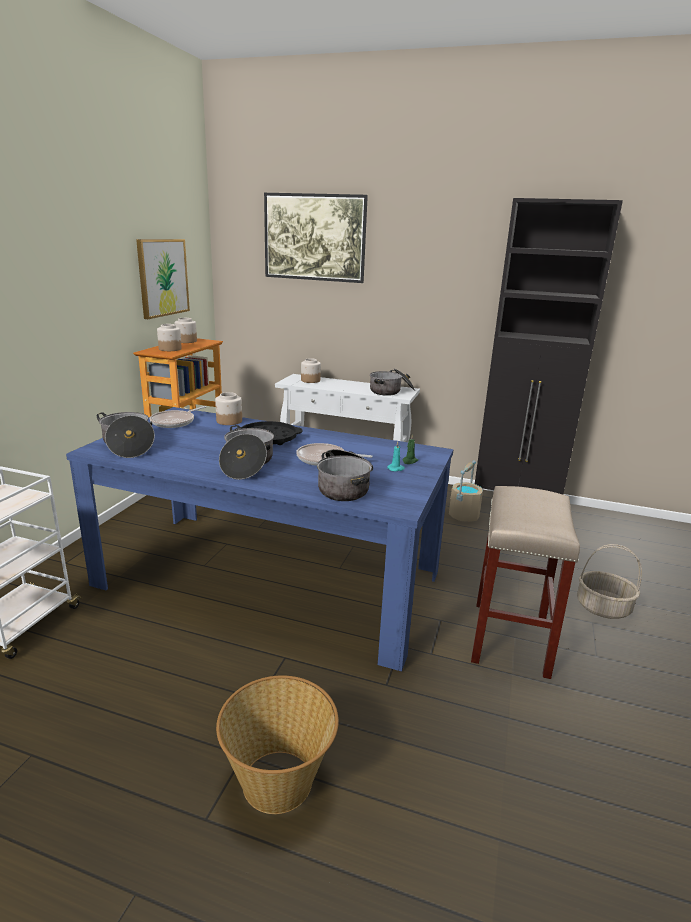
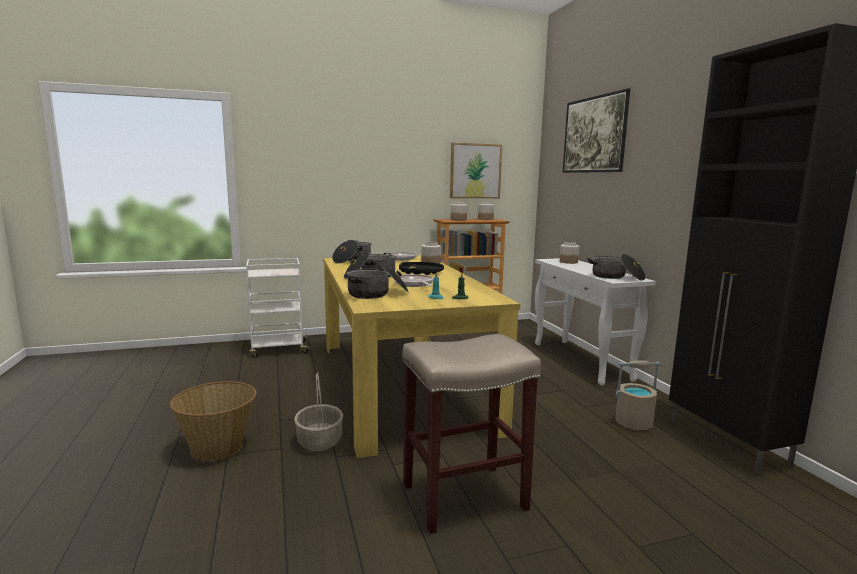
camera: 55 degrees right, 10 degrees down
(270, 578) = (400, 383): blue dining table -> yellow dining table
(603, 607) = (612, 549): basket -> basket (320, 441)

